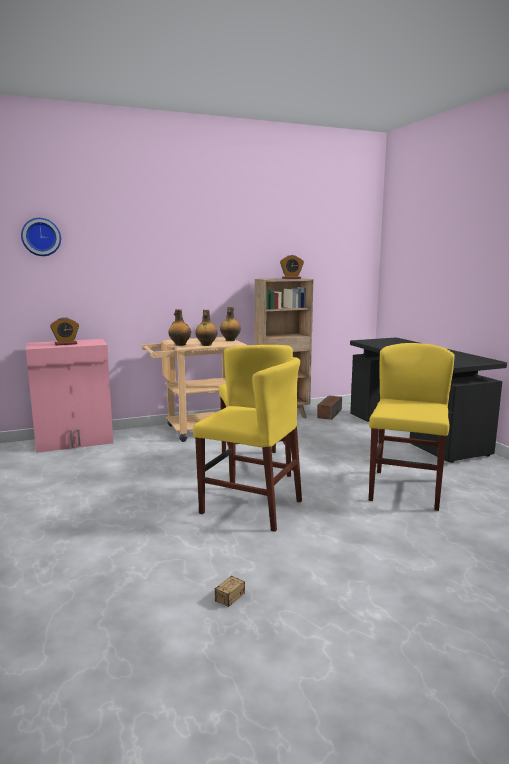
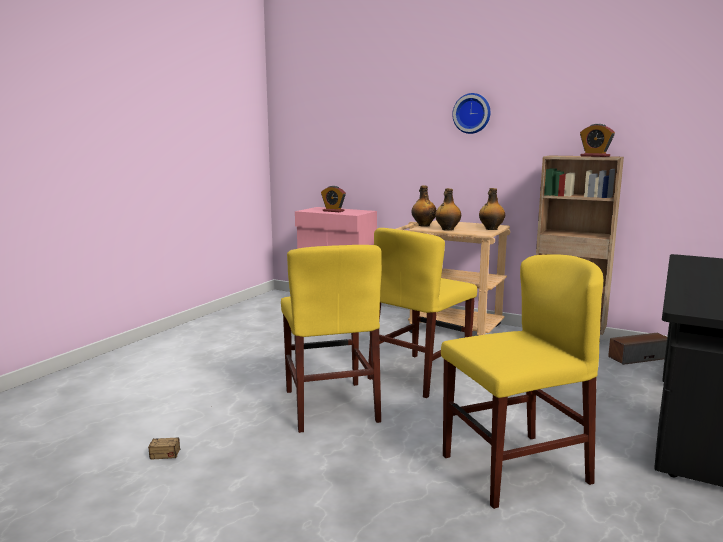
camera: 50 degrees right, 0 degrees up
(41, 237) = (335, 109): wall clock -> wall clock (472, 113)

